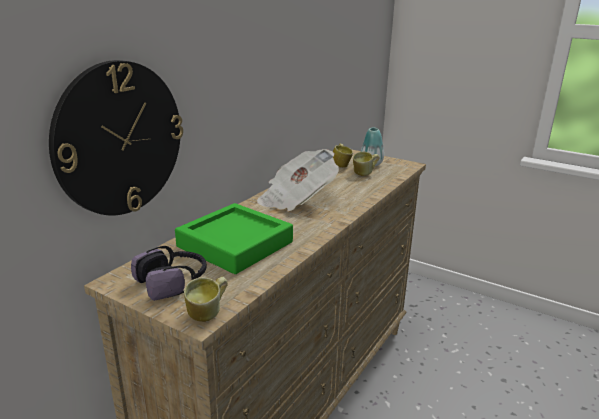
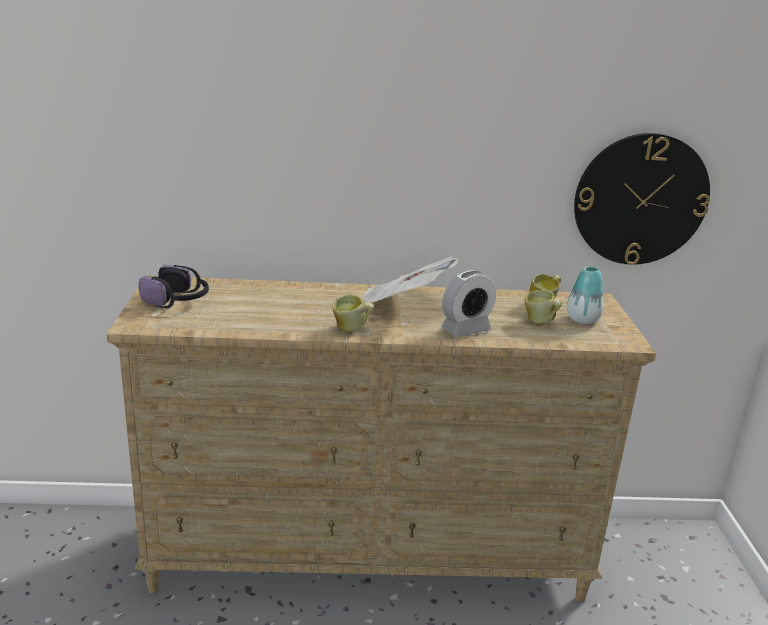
camera: 55 degrees right, 0 degrees up
(120, 139) = (207, 167): wall clock -> wall clock (640, 199)
(208, 314) = (143, 325): mug -> mug (352, 329)
(235, 244) = (267, 304): green tray -> none
(354, 194) = (466, 329): none -> alarm clock

